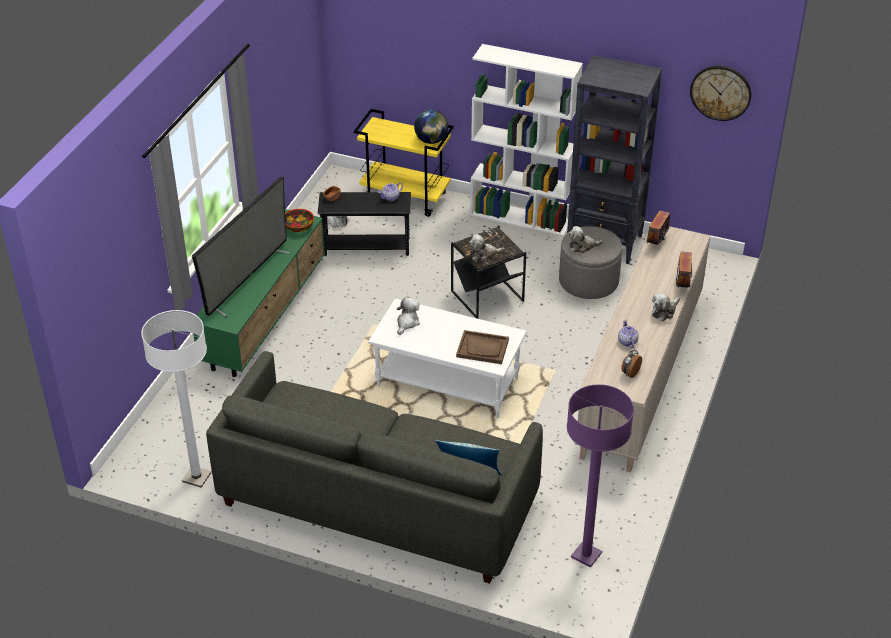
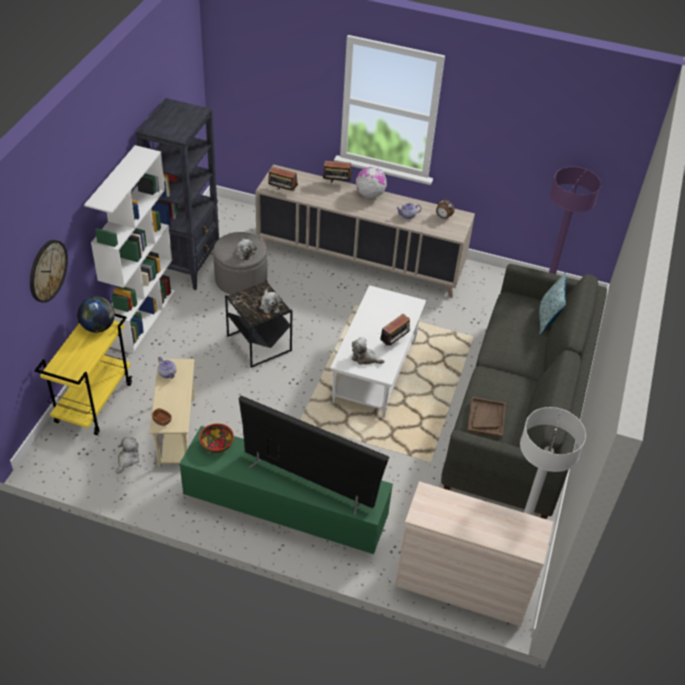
camera: 95 degrees left, 5 degrees up
(159, 430) = (462, 586): none -> beige dresser
(366, 247) = (176, 432): black side table -> beige side table
(432, 346) = (394, 342): none -> radio
(482, 348) = (394, 311): brown tray -> brown tray (486, 418)
(664, 311) = (370, 195): plush toy -> globe
(720, 92) = (187, 83): wall clock -> wall clock (47, 270)

